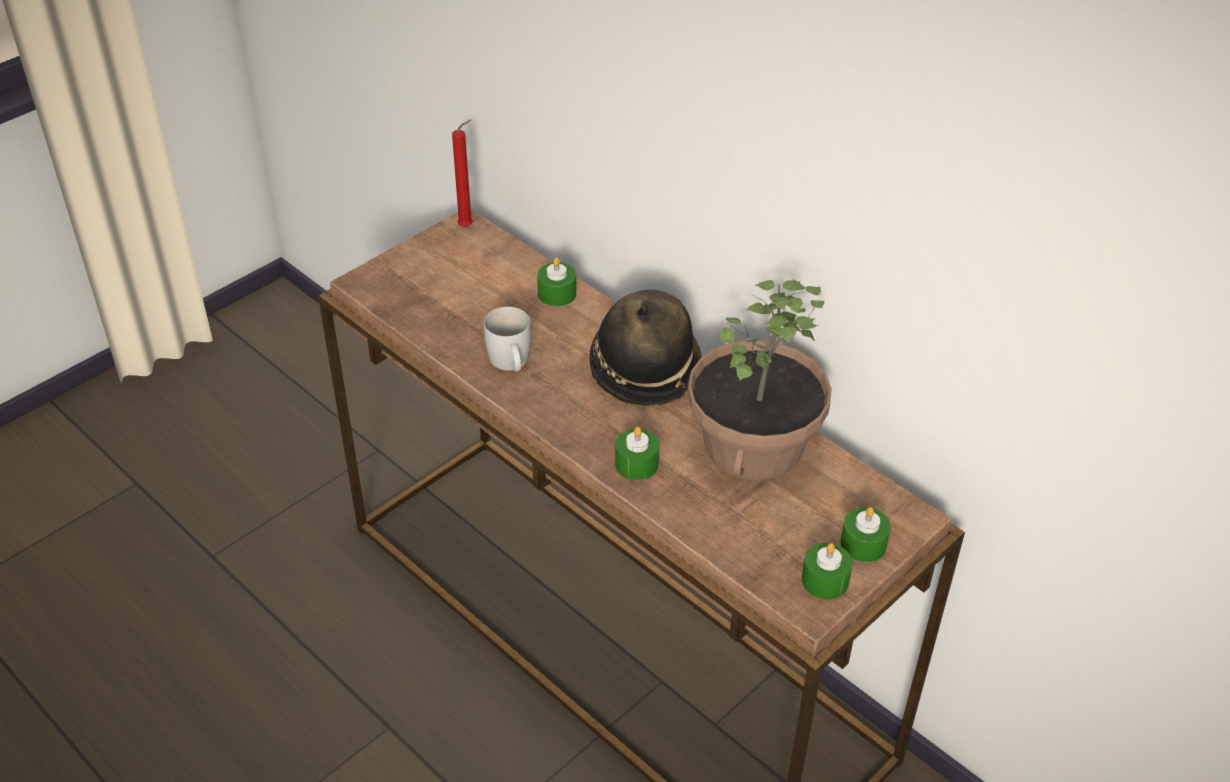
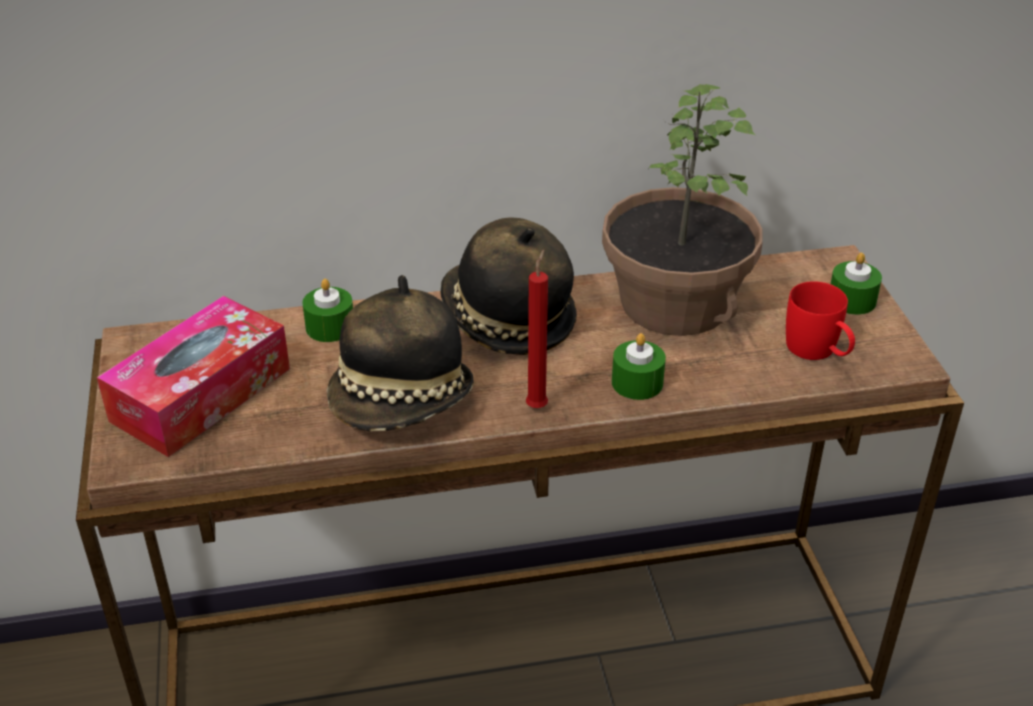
camera: 55 degrees left, 5 degrees down
(443, 278) = (201, 394): none -> tissue box
(468, 226) = (139, 340): red candle -> red candle (538, 405)
(511, 364) = (402, 403): white mug -> hat
(770, 548) = (818, 352): none -> red mug
(825, 581) = (881, 339): green candle -> none

